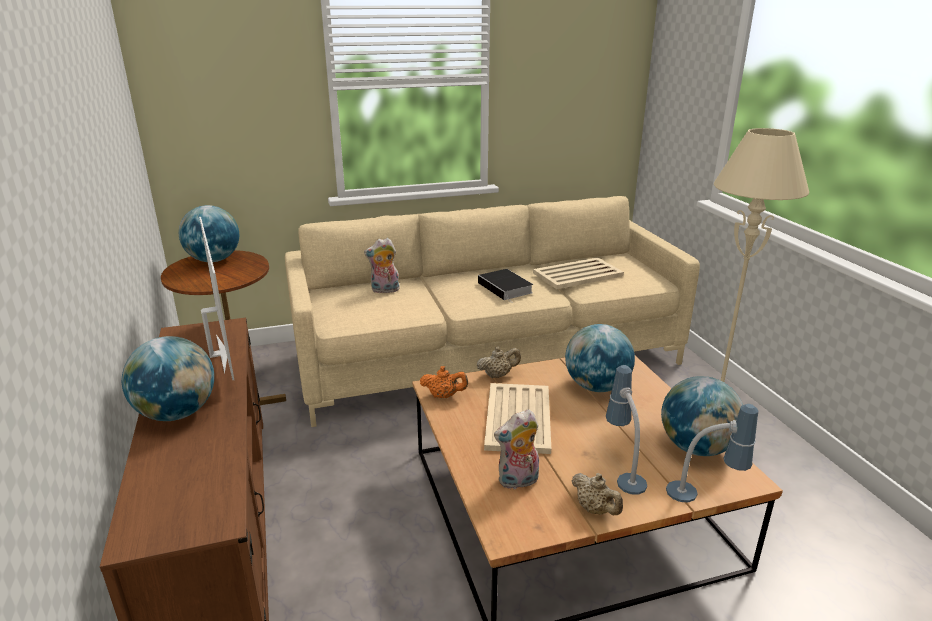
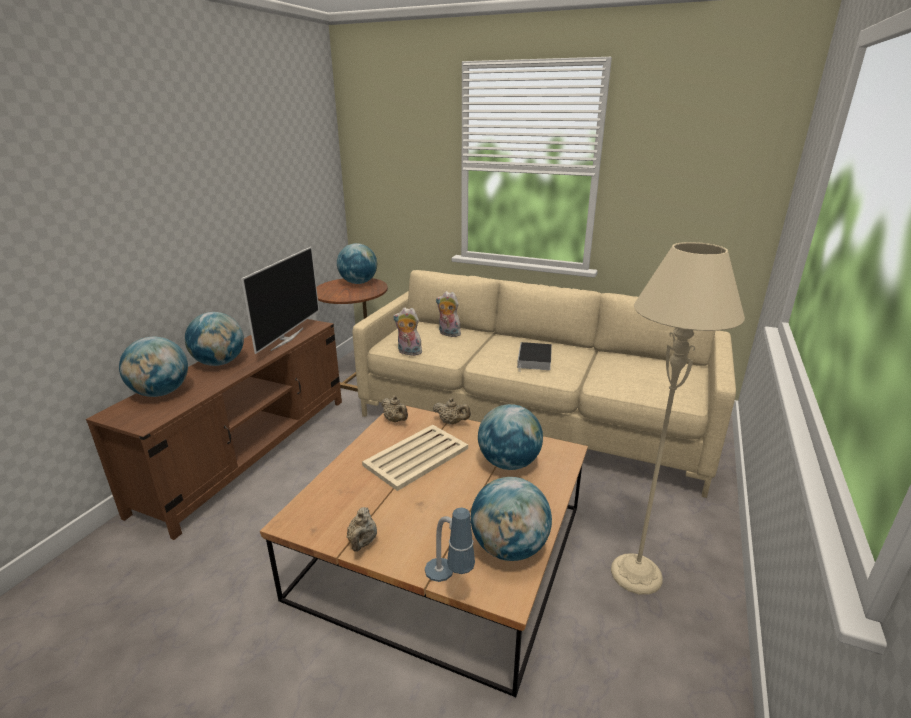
camera: 40 degrees right, 0 degrees up
(162, 481) = (161, 393): none -> globe
(444, 396) = (395, 420): orange teapot -> beige teapot
(518, 481) = (348, 496): plush toy -> plush toy (408, 352)
(578, 274) = (616, 369): beige tray -> none
(622, 471) = (423, 530): table lamp -> none

